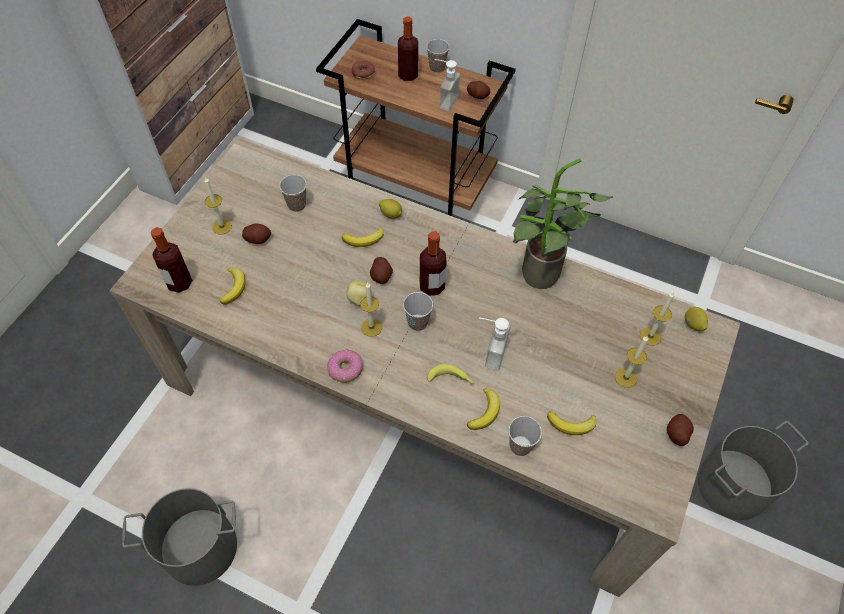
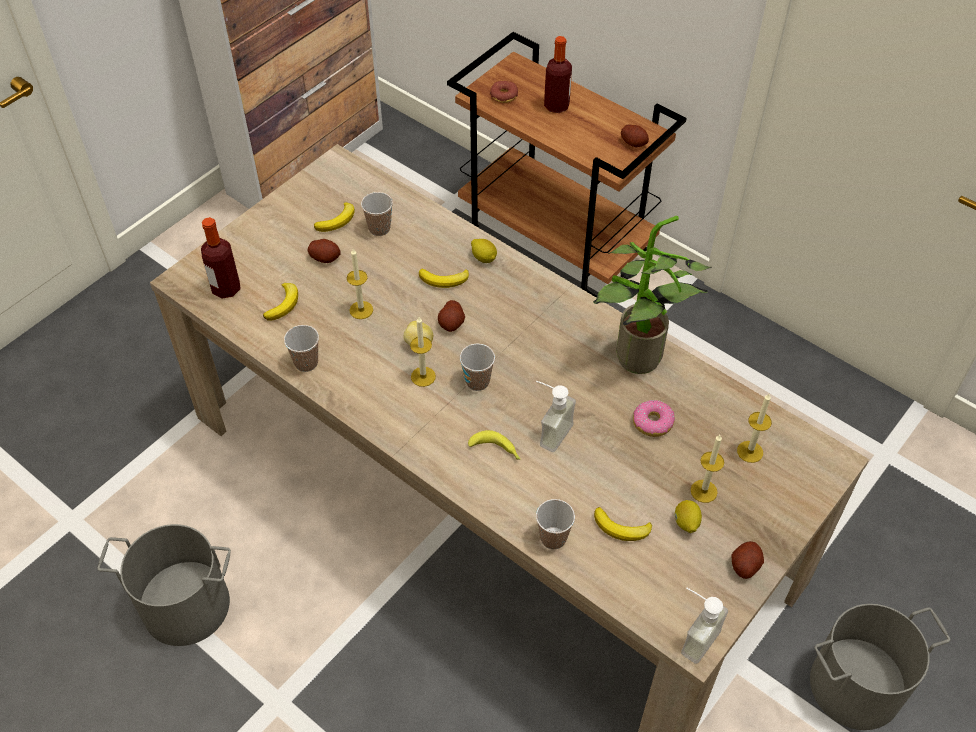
camera: 15 degrees right, 5 degrees down
(222, 227) = (289, 237): candle -> candle (361, 310)
(345, 369) = (380, 415): donut -> donut (653, 422)
(432, 286) = (506, 346): bottle -> none
(437, 67) = (594, 102): cup -> cup (306, 363)
(444, 100) = (590, 141): soap dispenser -> soap dispenser (692, 636)
(485, 412) = (524, 493): banana -> banana (337, 220)
(693, 324) = (808, 449): lemon -> lemon (686, 523)

